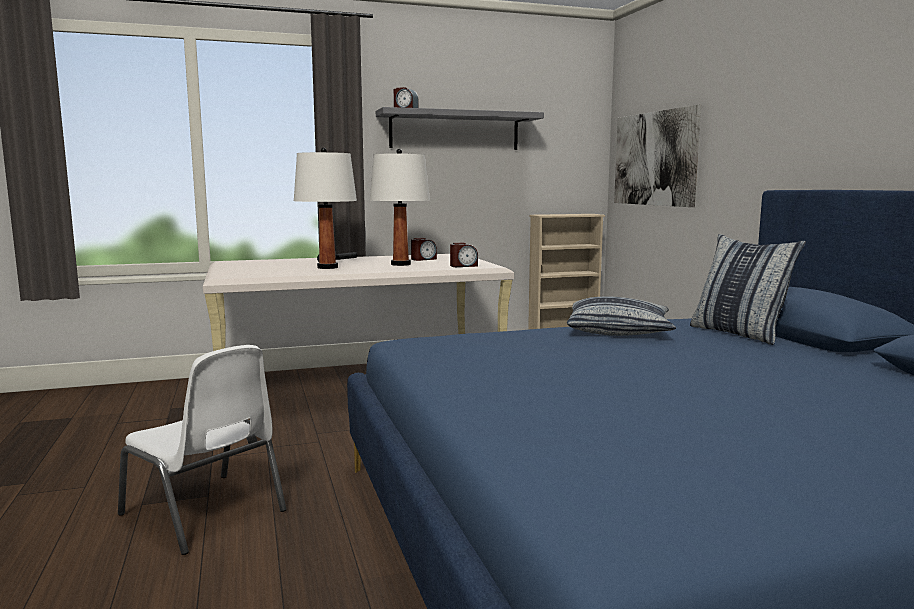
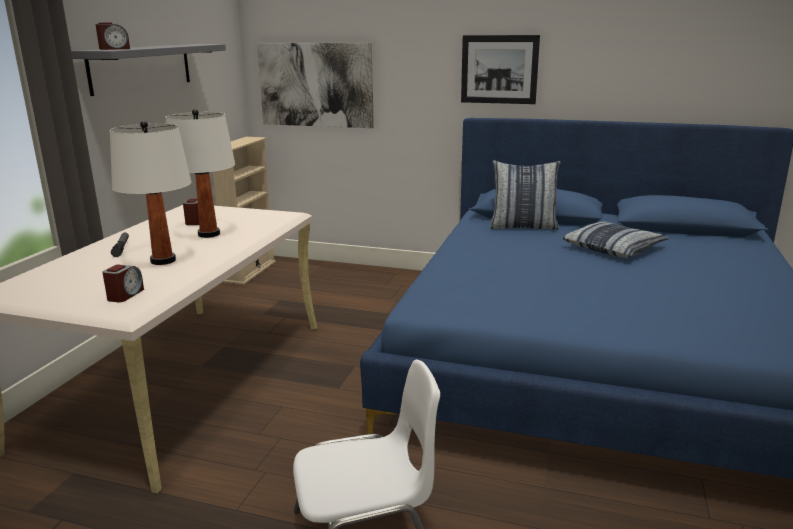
camera: 55 degrees left, 10 degrees up
(463, 266) = (268, 220): alarm clock -> alarm clock (125, 295)
(619, 330) = (477, 245): pillow -> pillow (614, 248)
(824, 122) = (499, 69): none -> picture

